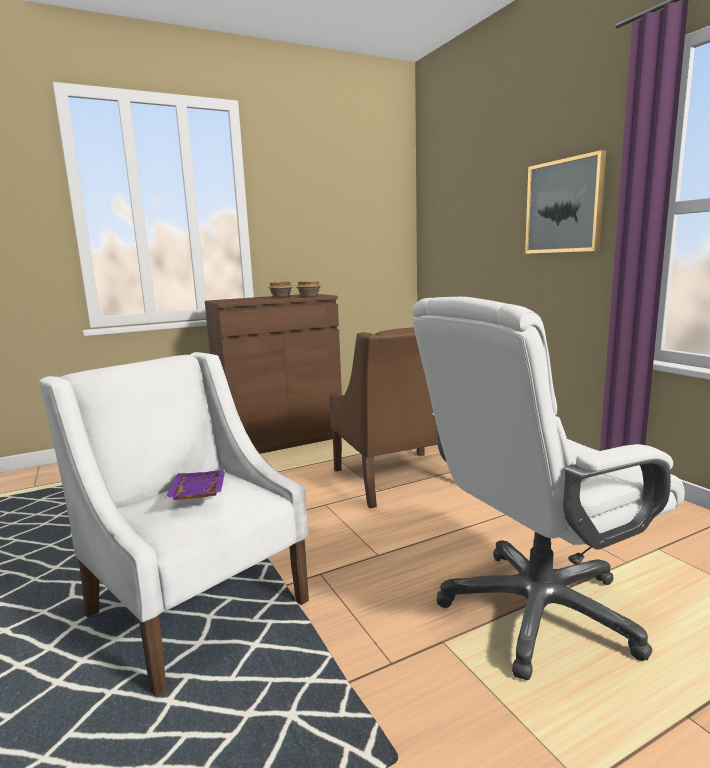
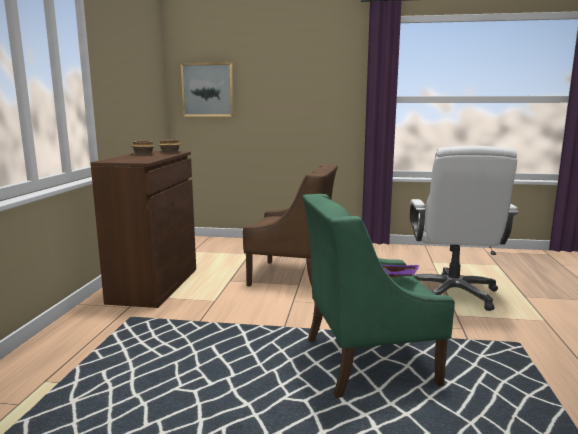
camera: 55 degrees left, 0 degrees up
(197, 606) = (367, 361): white armchair -> green armchair
(564, 206) = (321, 91): picture -> picture (208, 90)

